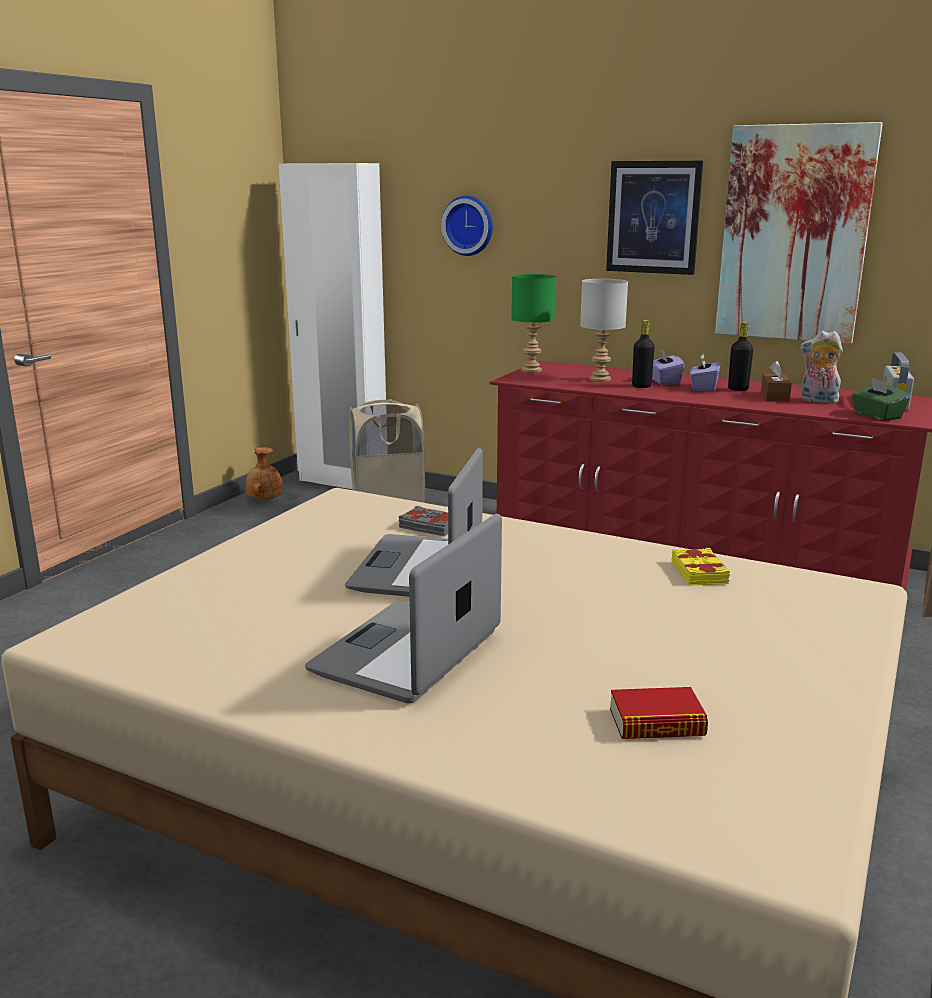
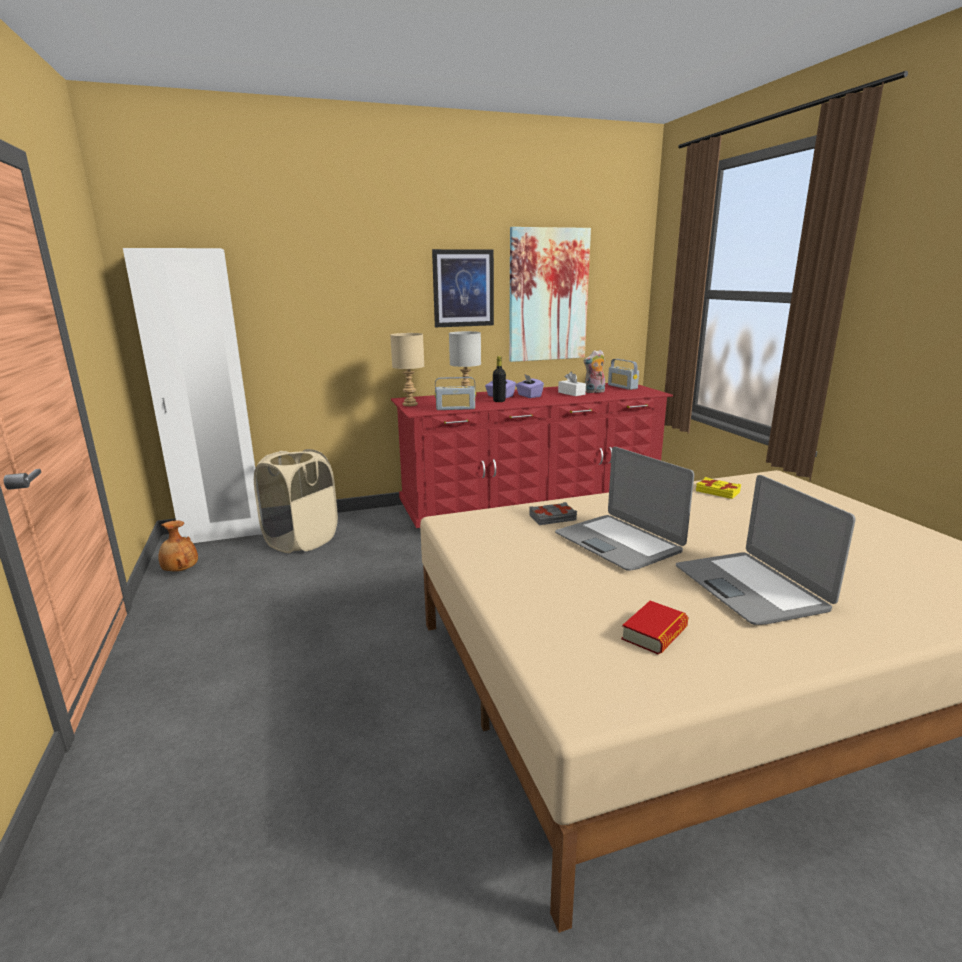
camera: 45 degrees left, 0 degrees up
(469, 225) = (319, 300): wall clock -> none
(530, 370) = (410, 404): green table lamp -> beige table lamp
(562, 384) = (455, 408): none -> radio
(656, 723) = (896, 563): book -> book (654, 633)
(738, 389) = (545, 393): black bottle -> none
(774, 396) = (571, 393): brown tissue box -> white tissue box
(876, 416) = (636, 393): green tissue box -> none

